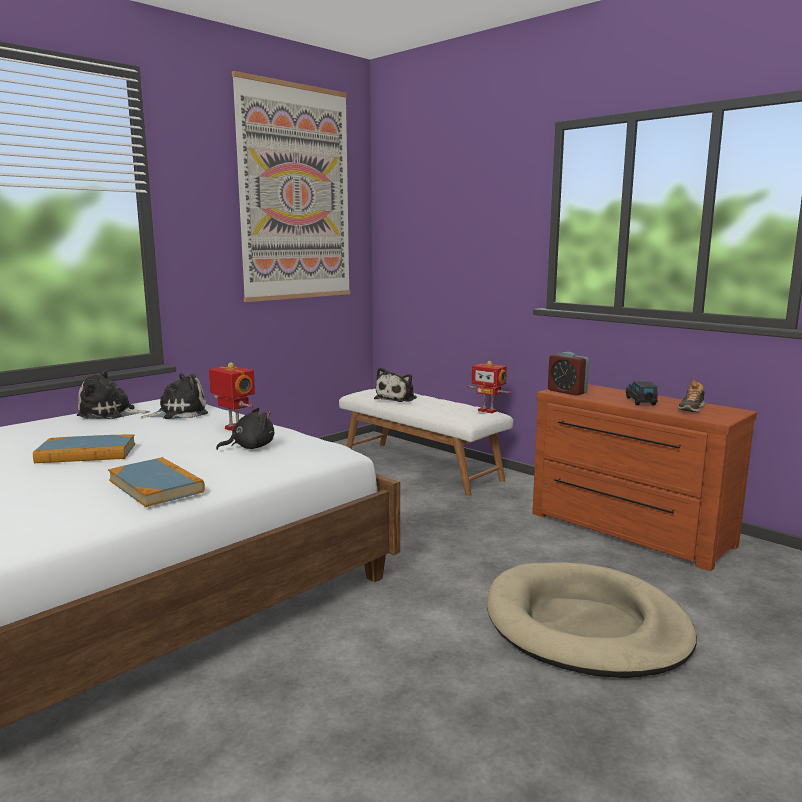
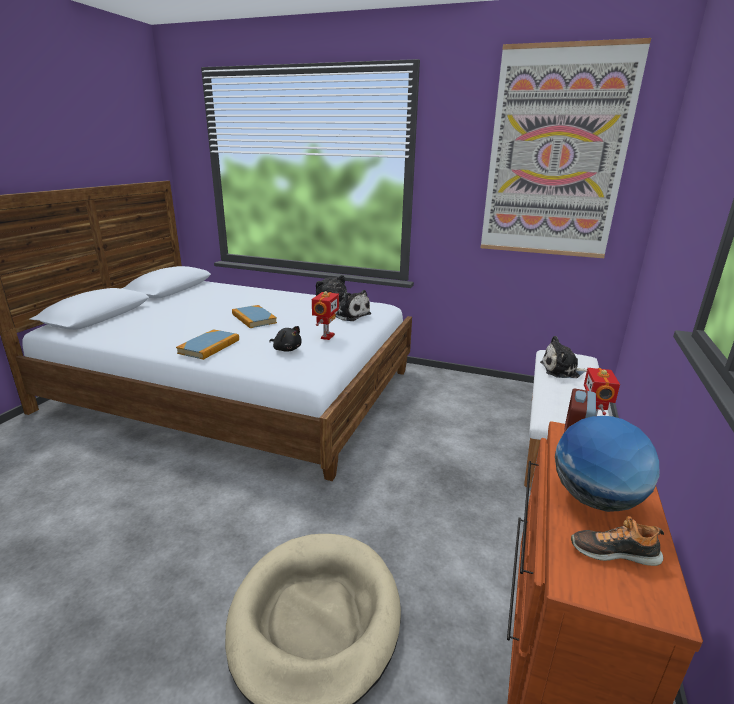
camera: 65 degrees right, 10 degrees up
(640, 402) = (595, 499): black toy car -> globe

